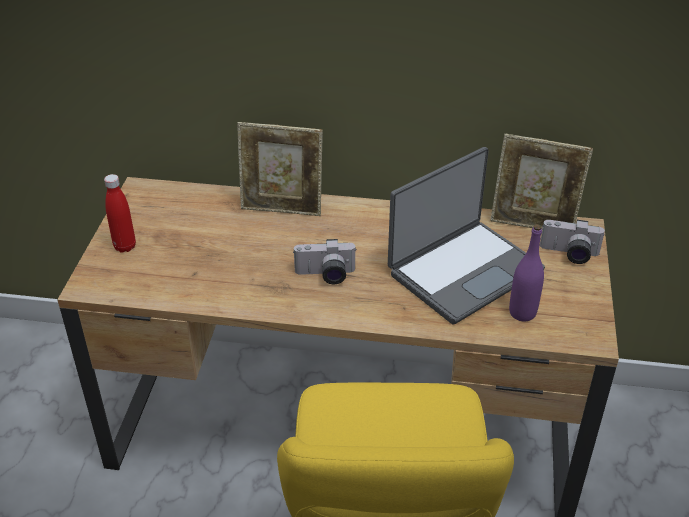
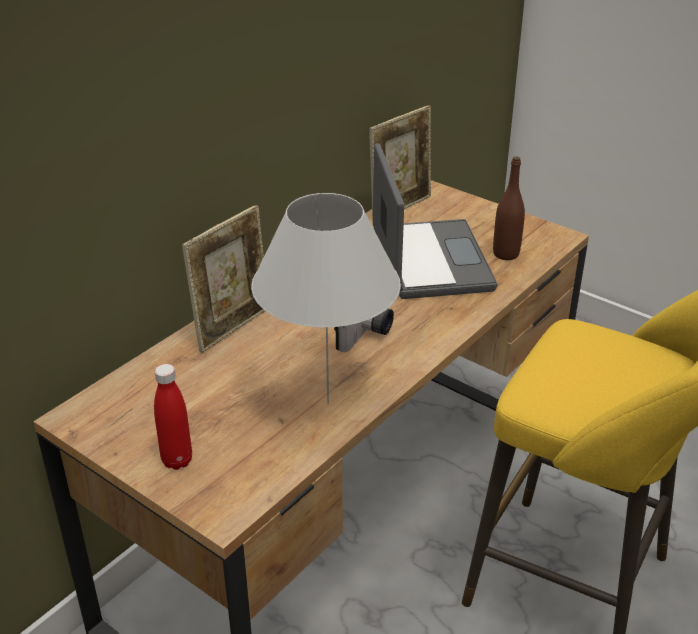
camera: 60 degrees left, 5 degrees down
(228, 288) = (328, 403): none -> white table lamp
(522, 313) = (506, 254): purple bottle -> brown bottle
(569, 254) = (452, 207): camera -> none

